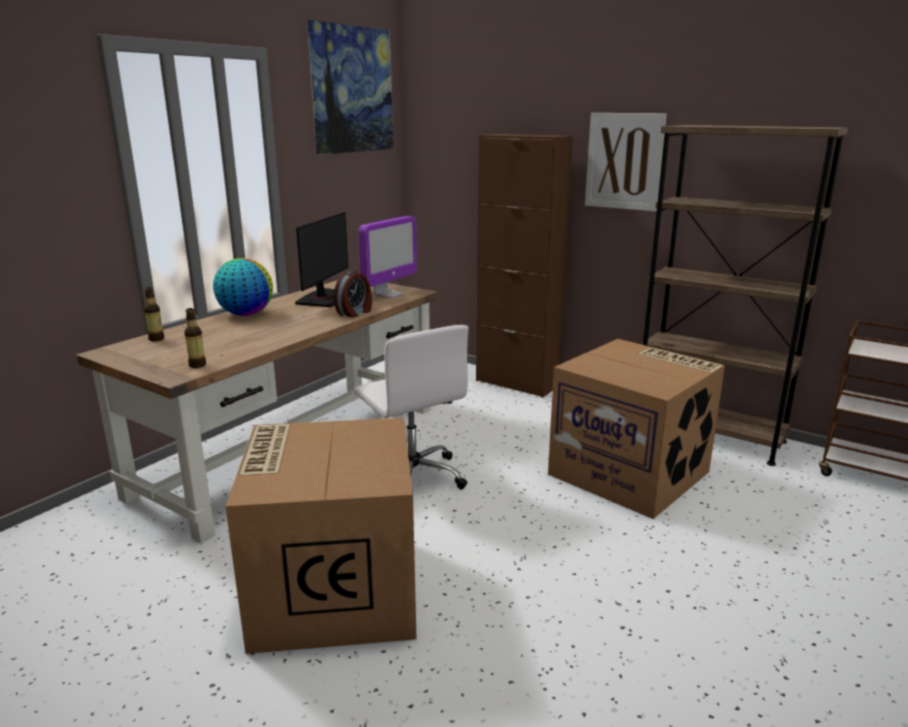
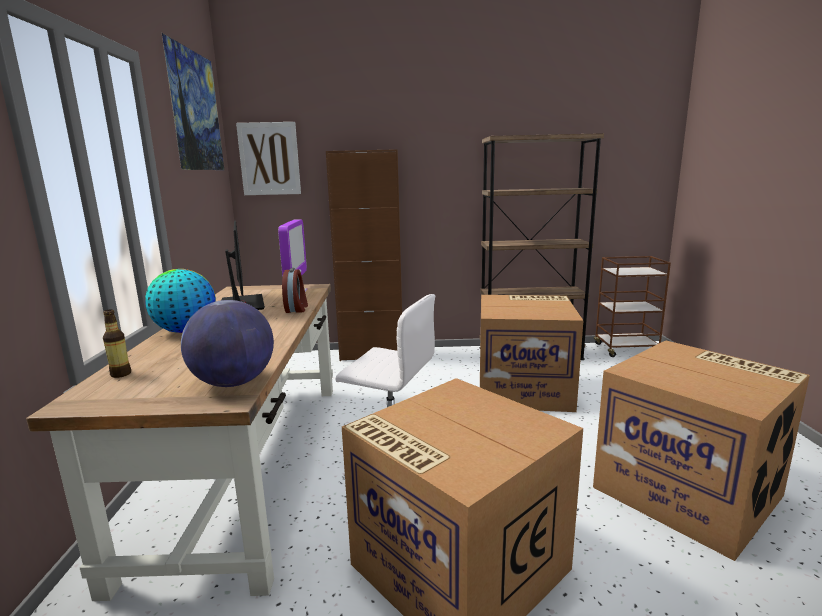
camera: 35 degrees left, 5 degrees down
(197, 365) = (233, 383): bottle -> globe
(624, 161) = (439, 168): picture -> picture (269, 159)
(647, 646) = (689, 491): none -> cardboard box

